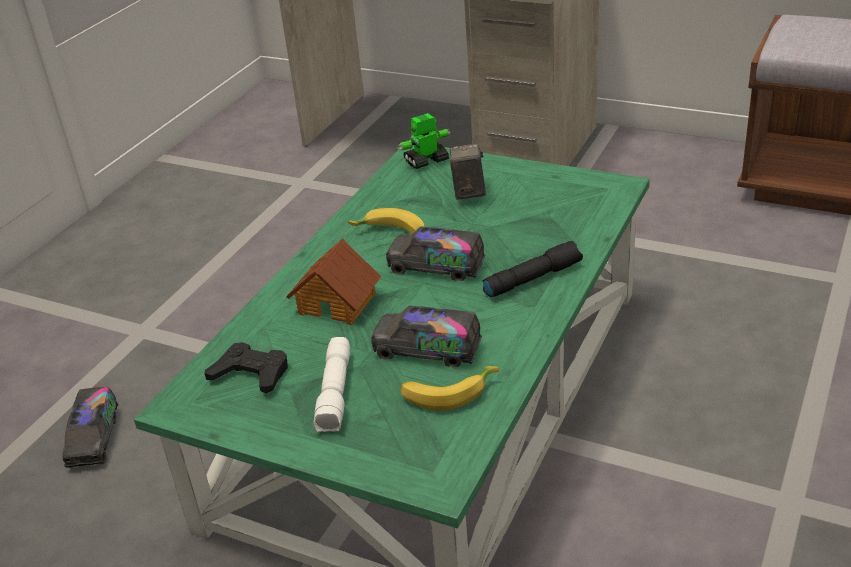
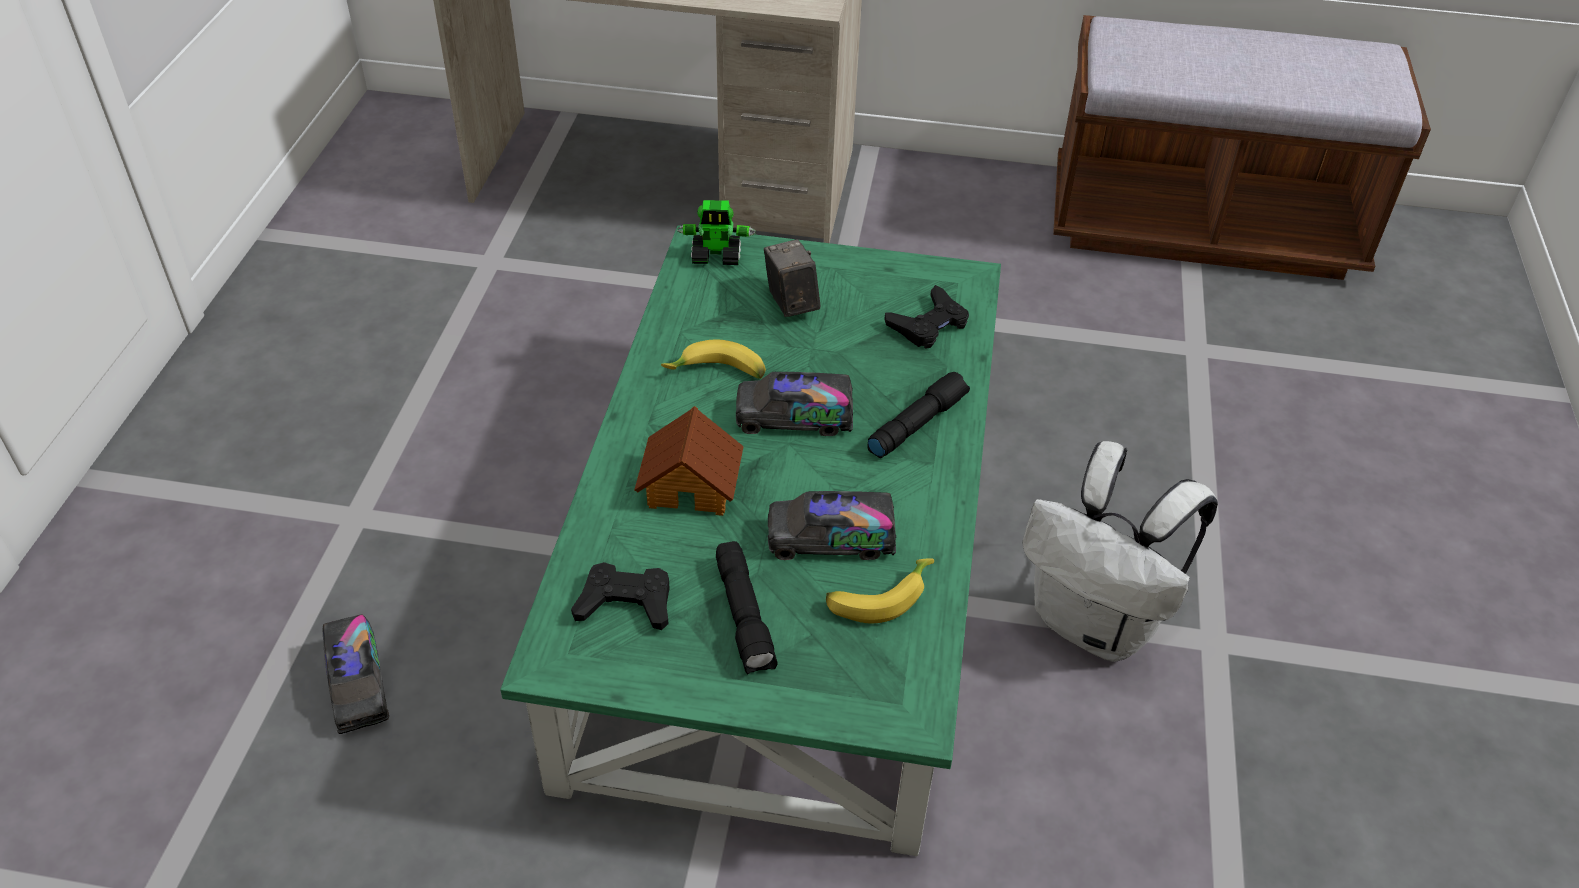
camera: 20 degrees left, 10 degrees up
(336, 394) = (745, 616): white flashlight -> black flashlight
(426, 161) = (716, 256): toy robot -> toy robot turned 135 degrees counterclockwise
(571, 214) = (928, 324): none -> black game controller
(684, 473) = (1096, 623): none -> white backpack

